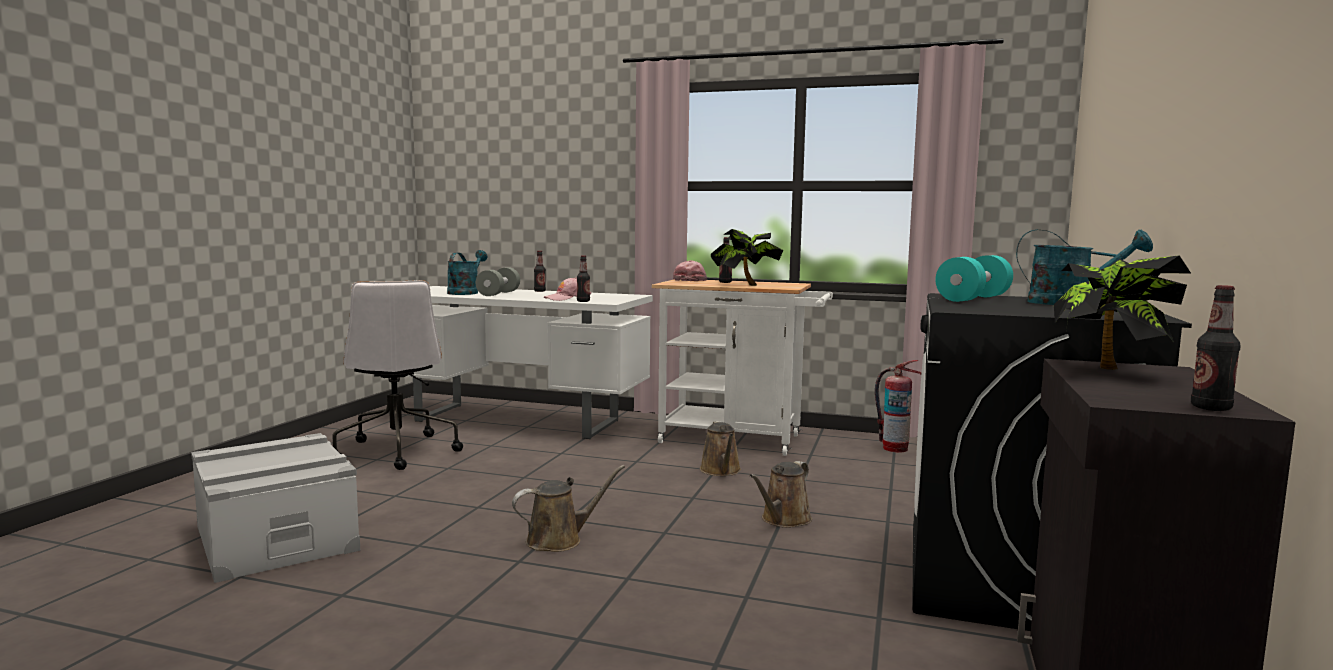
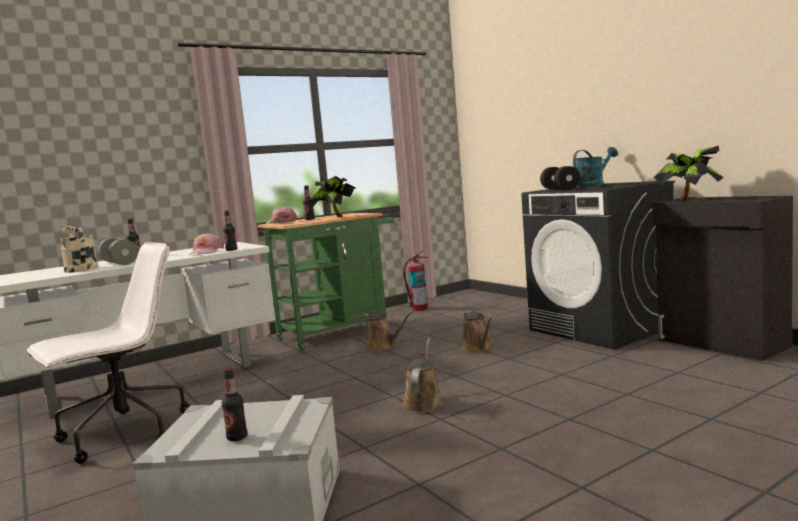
camera: 50 degrees left, 0 degrees up
(396, 451) = (123, 434): white office chair -> white office chair turned 60 degrees counterclockwise
(465, 292) = (80, 269): turquoise watering can -> beige watering can
(739, 440) = (339, 333): white cart -> green cart
(973, 299) = (560, 189): turquoise dumbbell -> black dumbbell
(1211, 408) = (768, 197): bottle -> bottle (237, 438)

